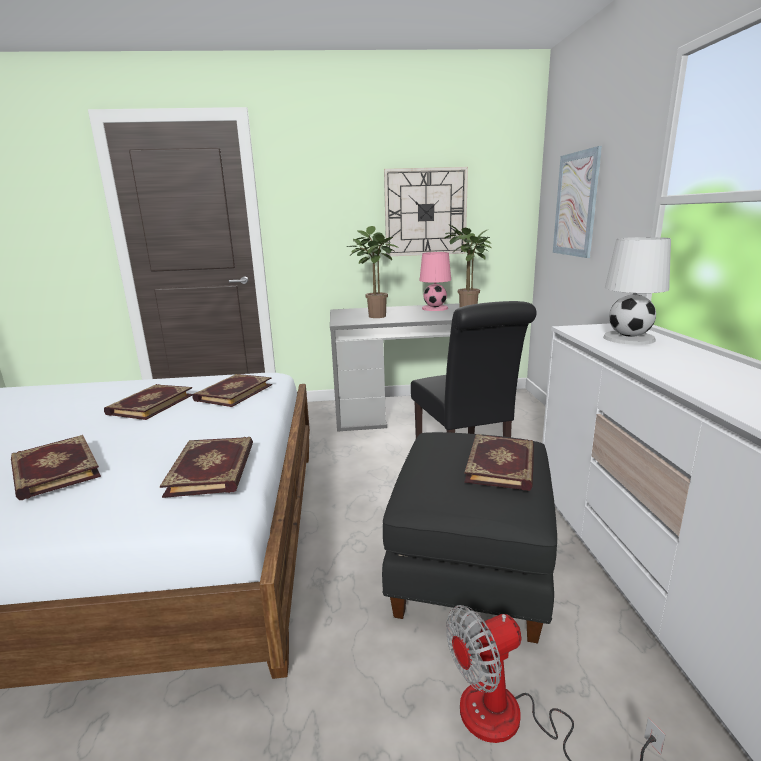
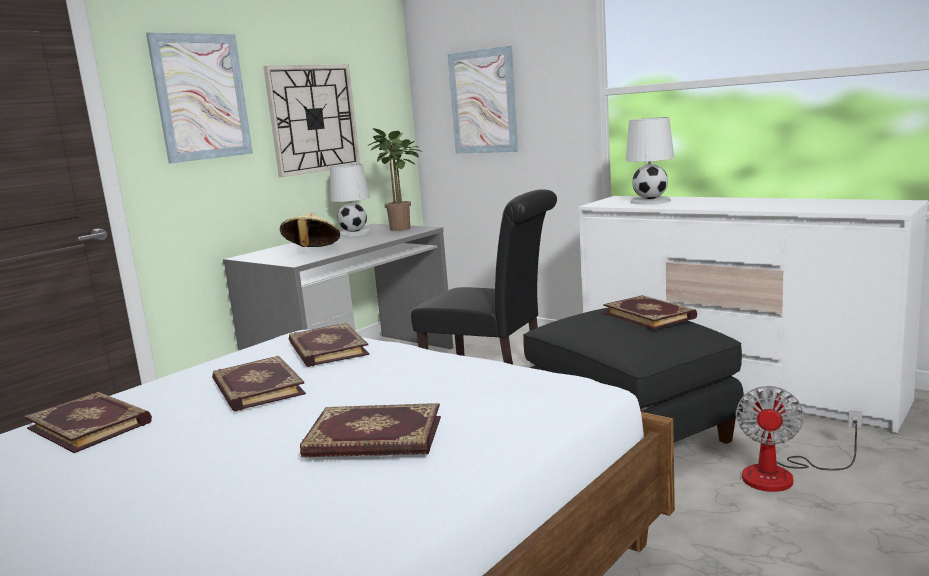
camera: 45 degrees left, 5 degrees down
(213, 469) = (518, 374): book -> book (91, 425)
(328, 192) = (201, 97): none -> picture
(374, 316) = (312, 251): potted plant -> beige hat
(435, 308) = (354, 233): pink table lamp -> white table lamp

